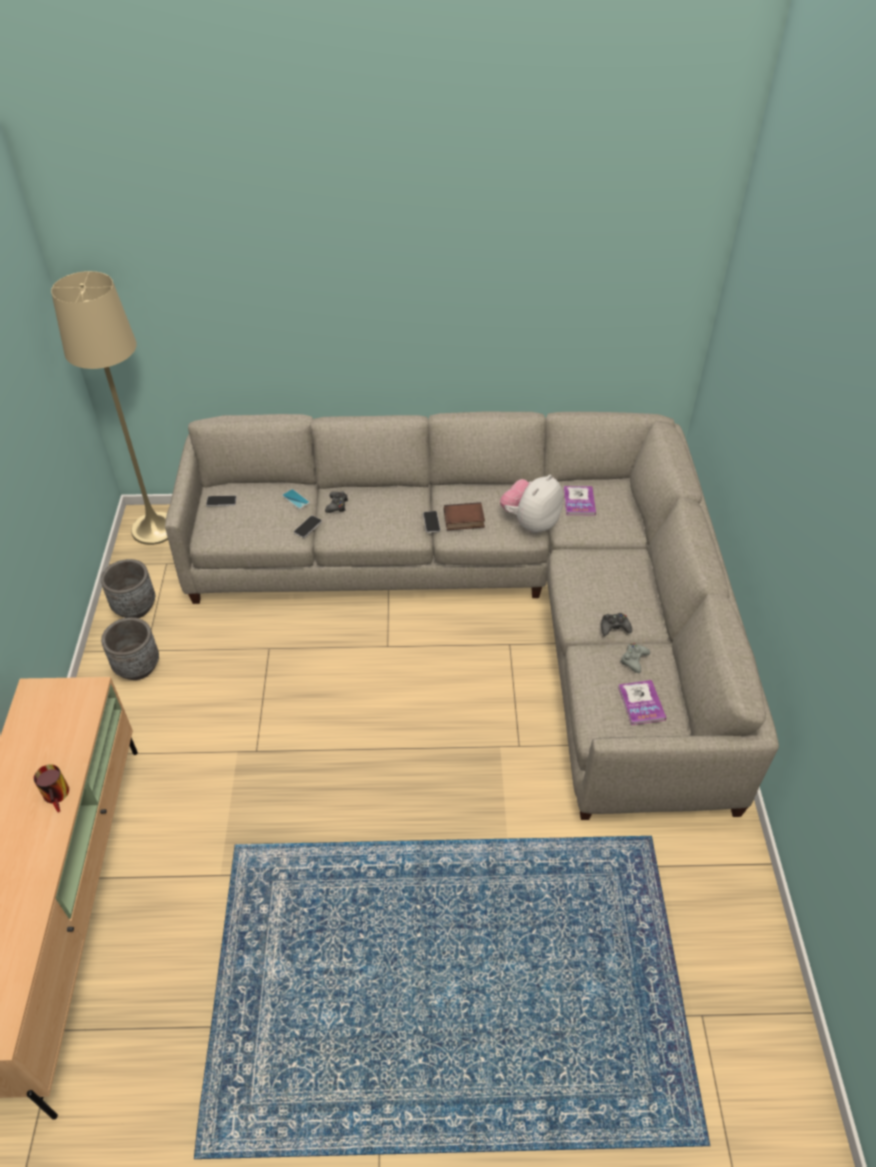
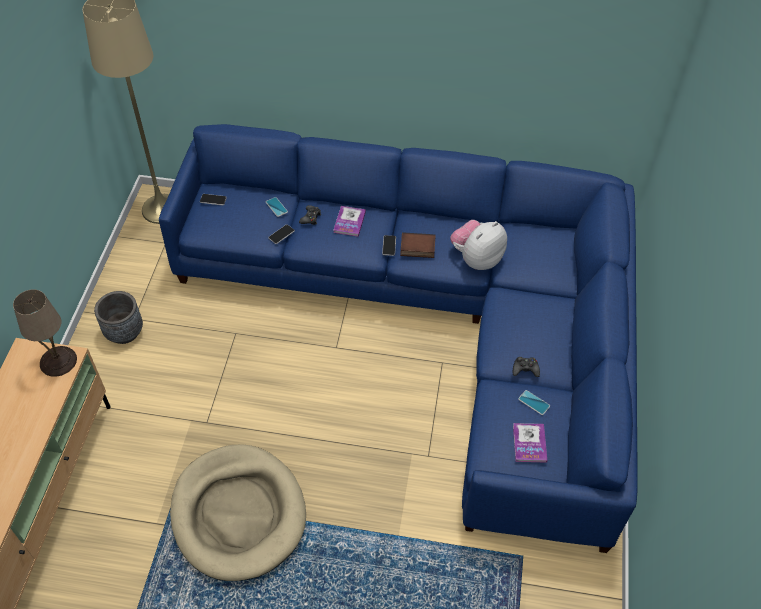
camera: 10 degrees right, 5 degrees up
(59, 795) = (28, 443): mug -> none
(78, 697) = (59, 361): none -> beige table lamp
(135, 607) = (132, 278): grey planter -> none
(316, 847) = (238, 514): none -> beige dog bed
(495, 598) = (440, 318): grey sofa -> blue sofa
(579, 502) = (524, 245): book -> book (349, 222)
(634, 660) = (534, 402): grey game controller -> phone

